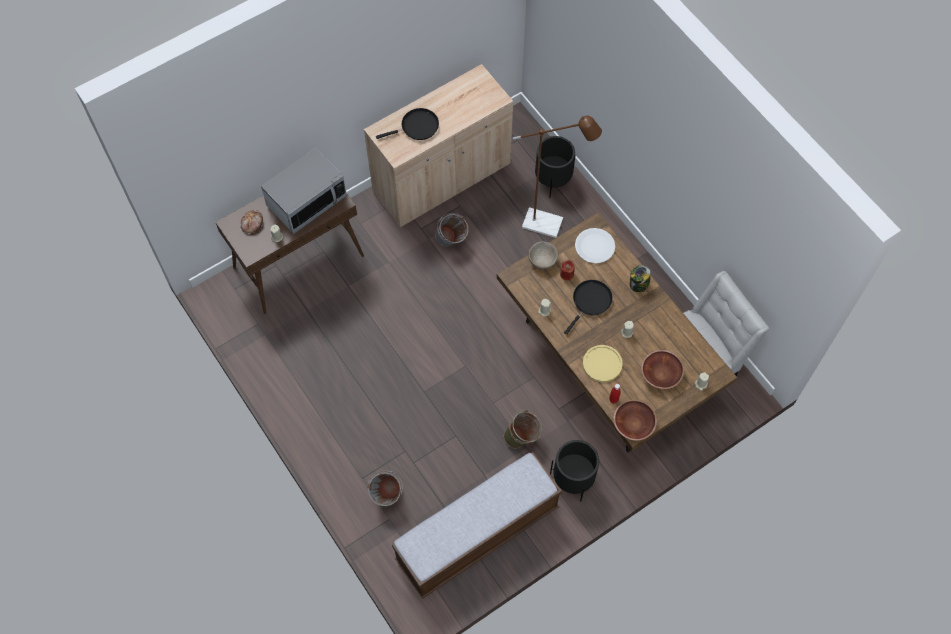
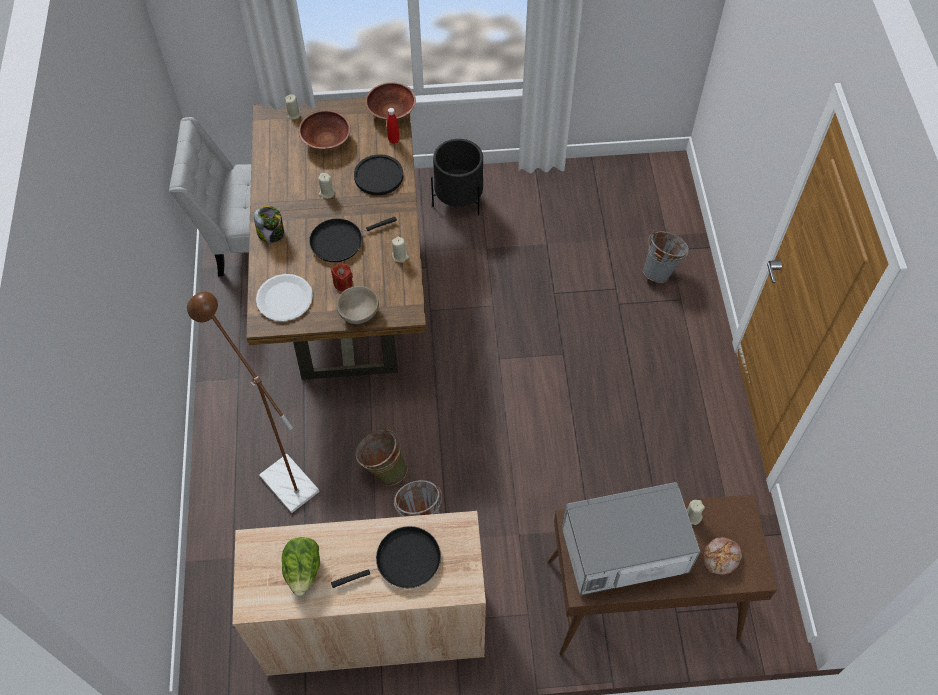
camera: 150 degrees left, 5 degrees down
(417, 127) = (403, 561): black frying pan -> black frying pan turned 150 degrees clockwise
(464, 100) = (303, 571): none -> lettuce
(477, 534) = (586, 198): bench -> none
(522, 439) = (485, 257): green bucket -> green bucket (383, 469)
(553, 179) = (230, 538): black planter -> none
(602, 364) = (378, 176): yellow plate -> black plate

